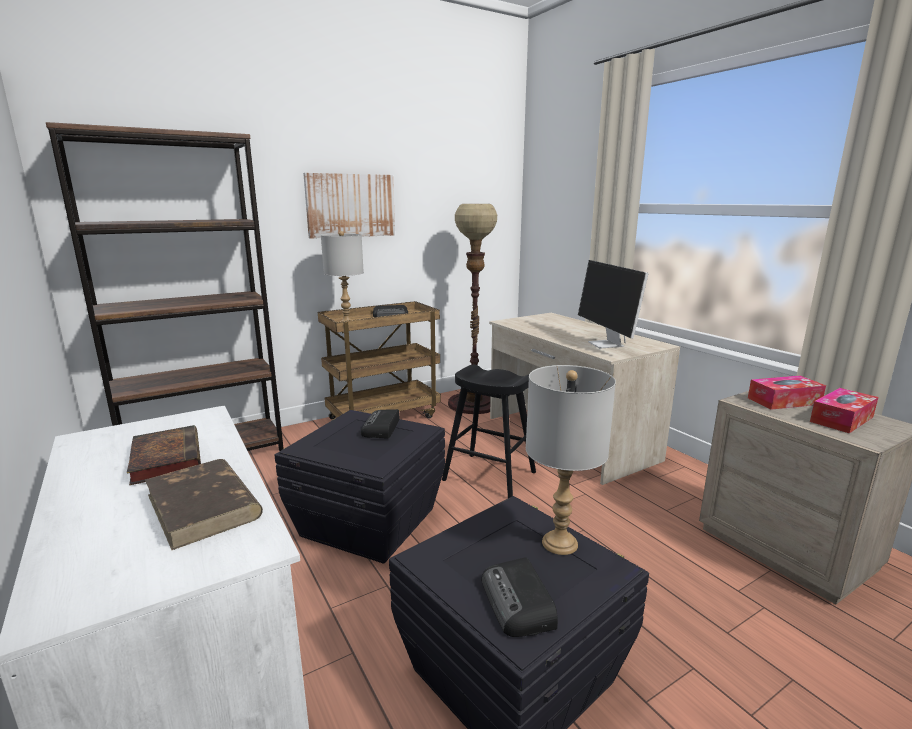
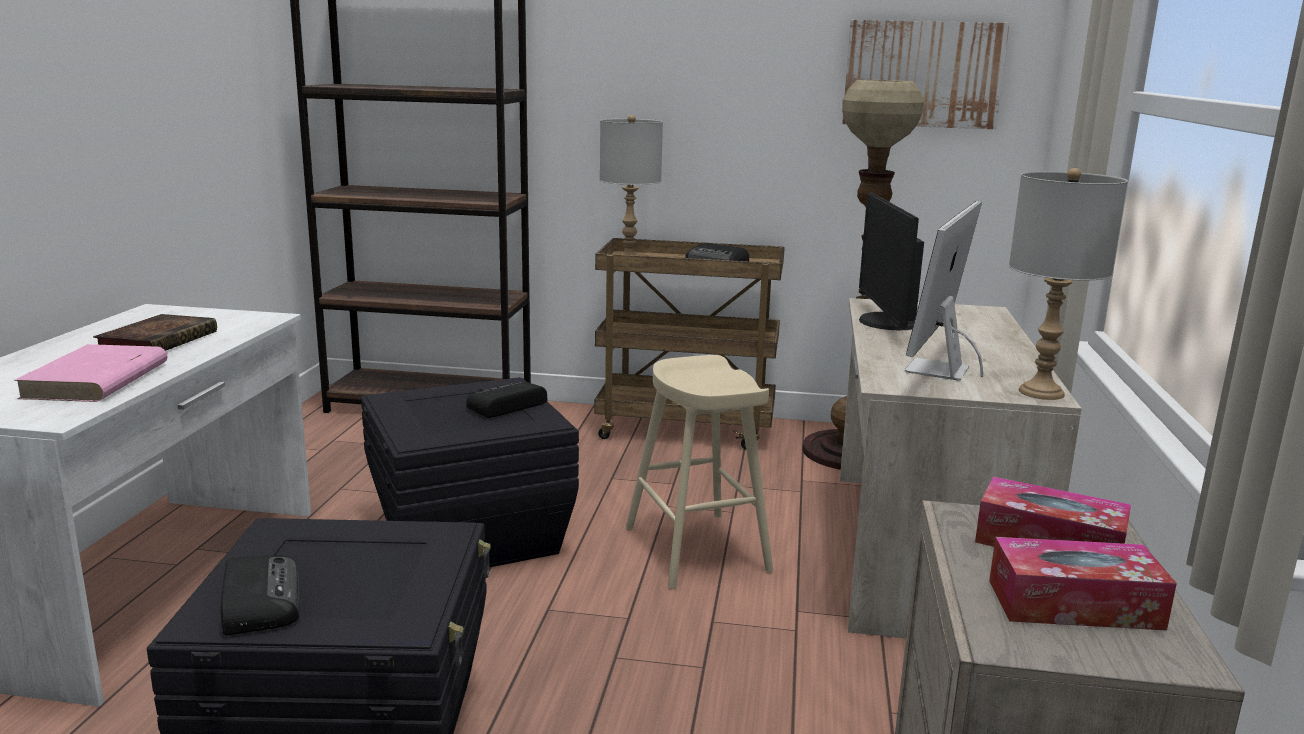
camera: 40 degrees right, 0 degrees up
(204, 506) = (96, 381): brown book -> pink book
(350, 205) = (686, 76): picture -> picture (922, 74)
(489, 476) = (696, 550): black stool -> beige stool
(518, 603) = (260, 601): radio -> radio turned 135 degrees clockwise
(534, 329) = (886, 322): none -> monitor
(560, 543) = (412, 582): grey table lamp -> grey table lamp (1041, 392)

